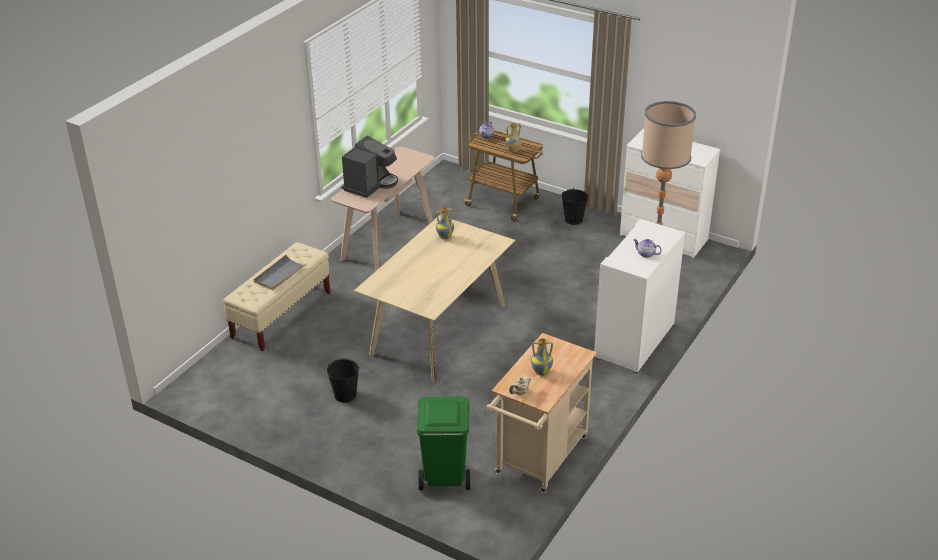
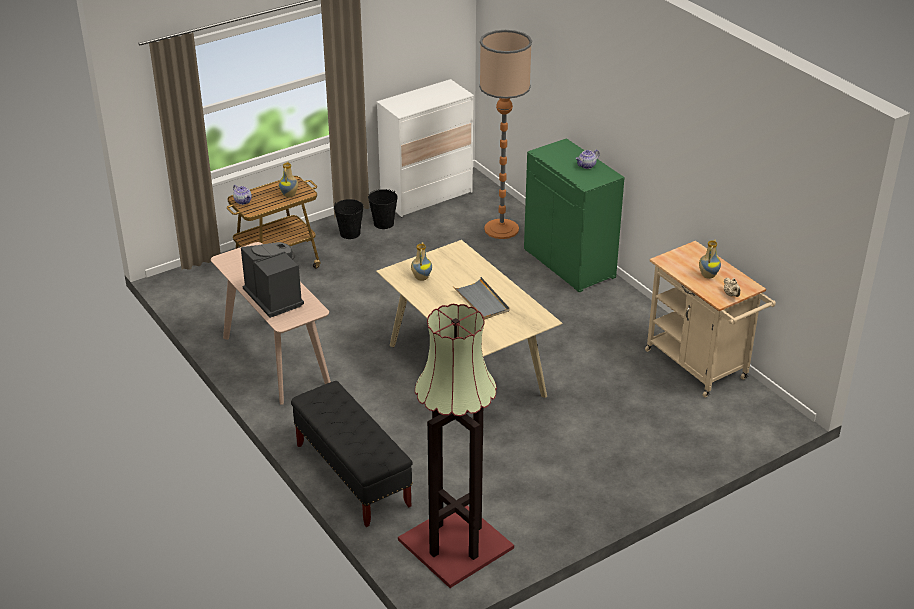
camera: 65 degrees left, 0 degrees up
(234, 384) = (456, 542): none -> floor lamp
(280, 274) = (354, 424): grey tray -> grey tray (481, 301)
(282, 315) = (352, 475): beige bench -> black bench
(345, 395) = (531, 462): black bucket -> black bucket (384, 223)
(444, 478) = (695, 430): green trash can -> none
(635, 341) = (570, 263): white cabinet -> green cabinet

